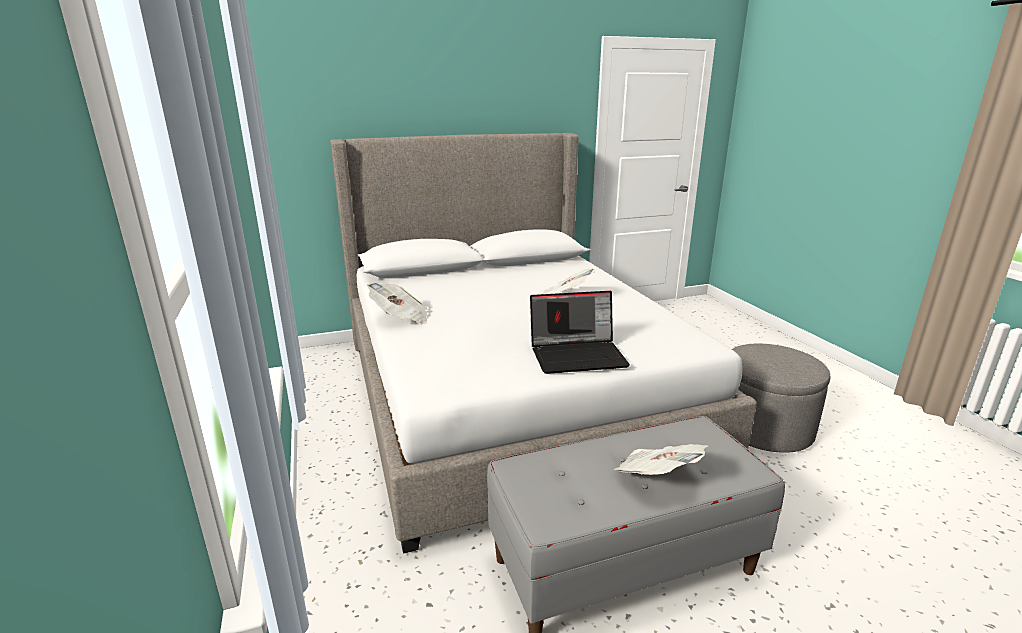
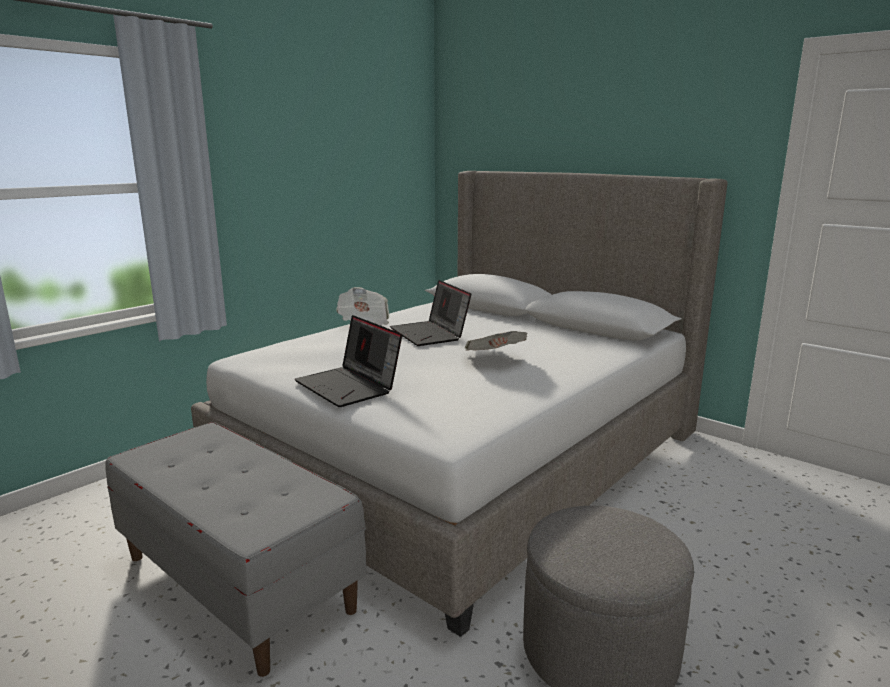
camera: 60 degrees right, 5 degrees down
(475, 302) = (430, 334): none -> laptop
(656, 477) = (217, 487): newspaper -> none

